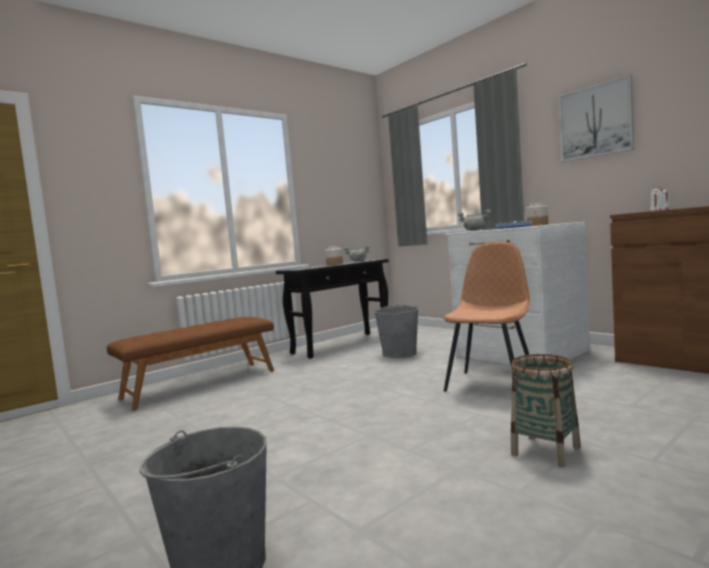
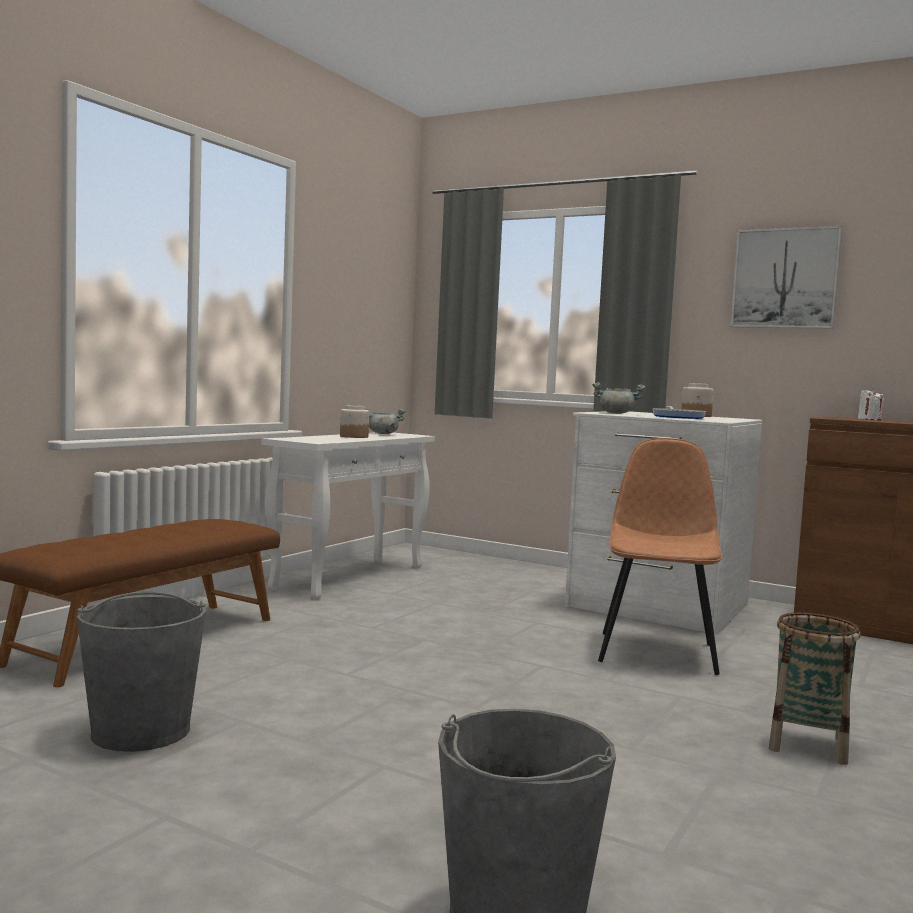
camera: 20 degrees left, 0 degrees up
(342, 345) = (350, 577): black console table -> white console table
(399, 353) = (468, 598): grey bucket -> grey bucket (141, 731)

